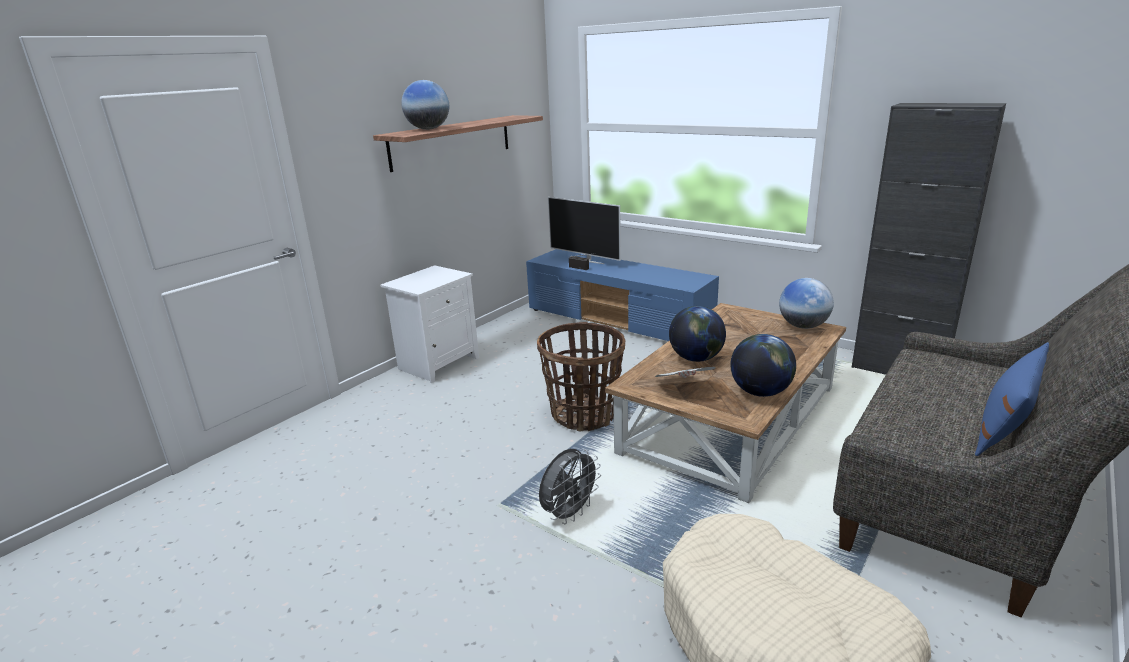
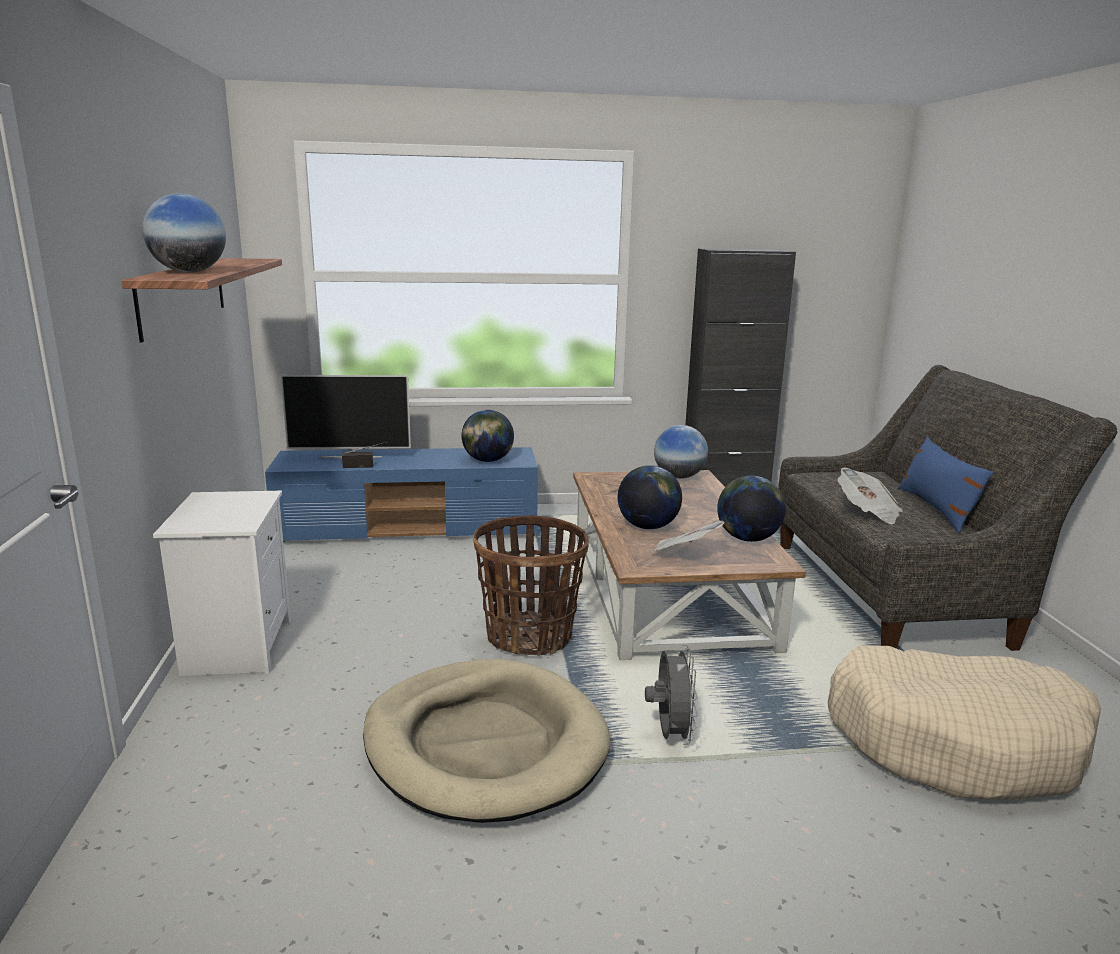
camera: 45 degrees left, 5 degrees down
(466, 466) = (485, 745): none -> beige dog bed
(666, 280) = (487, 460): none -> globe
(905, 404) = (868, 512): none -> newspaper

